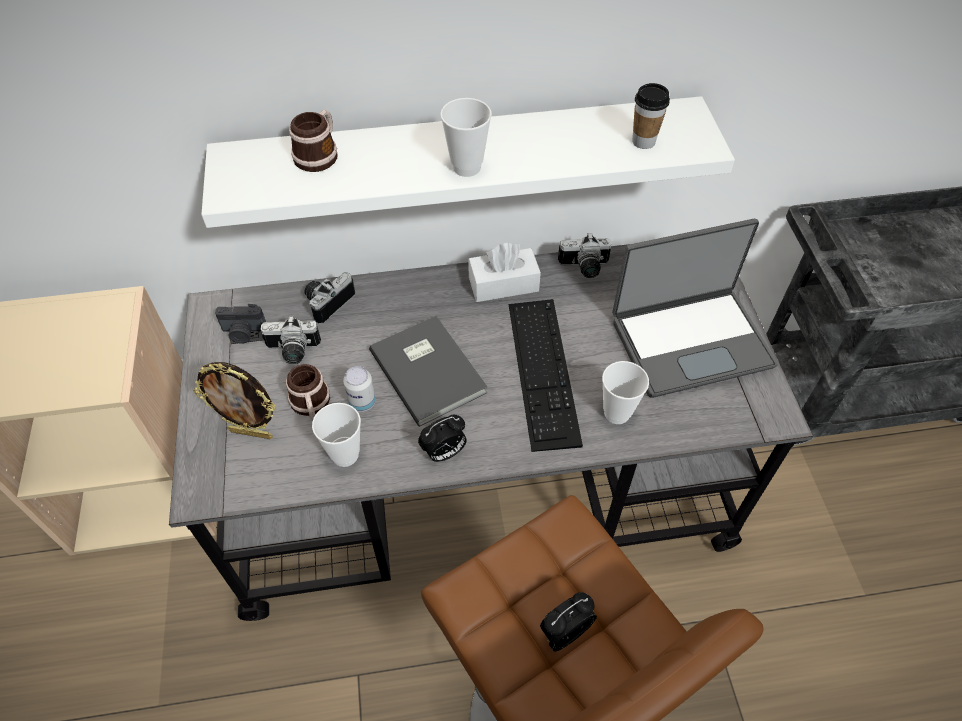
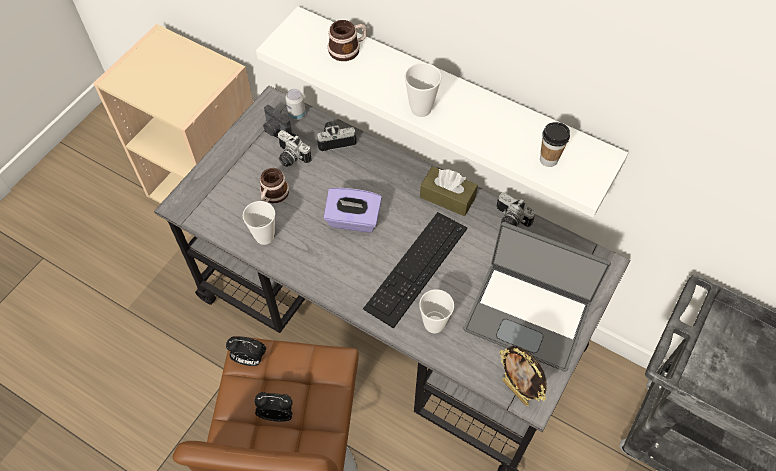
camera: 40 degrees right, 5 degrees up
(252, 432) = (231, 190): picture frame -> picture frame (516, 392)
(362, 402) = (300, 213): can -> can (297, 114)
(429, 369) = (353, 220): grey book -> purple tissue box
(444, 453) = (315, 274): alarm clock -> alarm clock (249, 359)
(503, 284) = (447, 197): white tissue box -> brown tissue box

